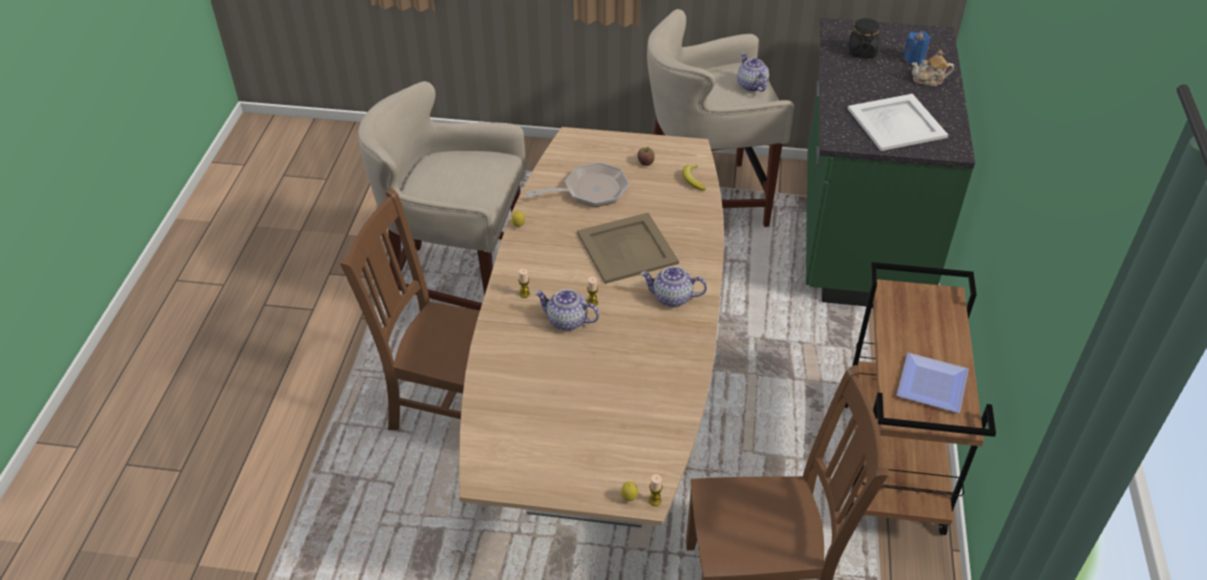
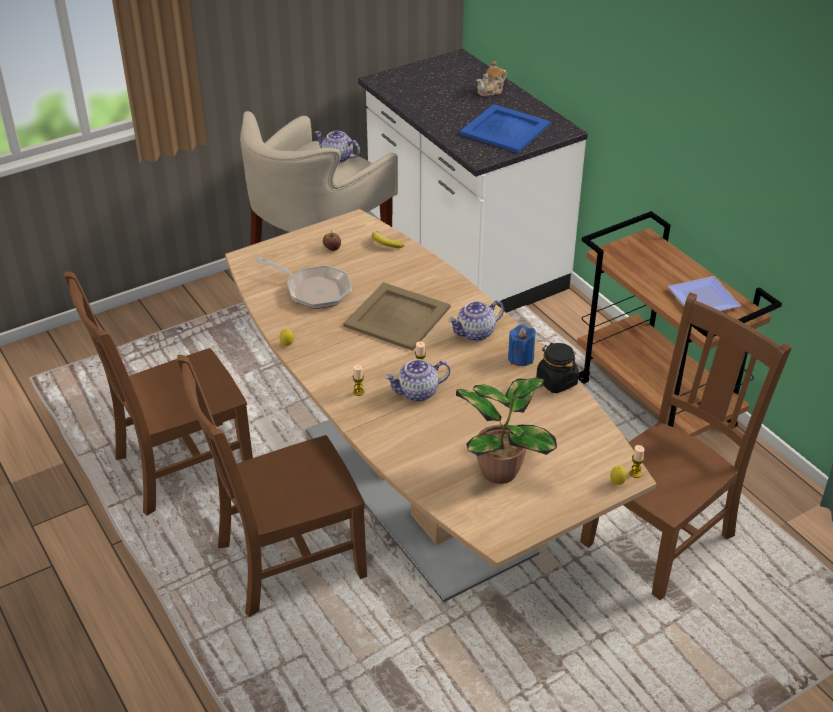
camera: 40 degrees left, 5 degrees down
(458, 287) = (179, 467): beige stool -> brown chair
(552, 425) = (501, 470): none -> potted plant
(590, 191) = (314, 290): frying pan -> frying pan turned 90 degrees clockwise
(859, 234) = (464, 257): green counter -> white counter
(862, 51) = (419, 90): black jar -> black jar (556, 381)
(896, 123) = (505, 129): white tray -> blue tray
(914, 59) = (463, 81): blue candle -> blue candle (520, 358)

